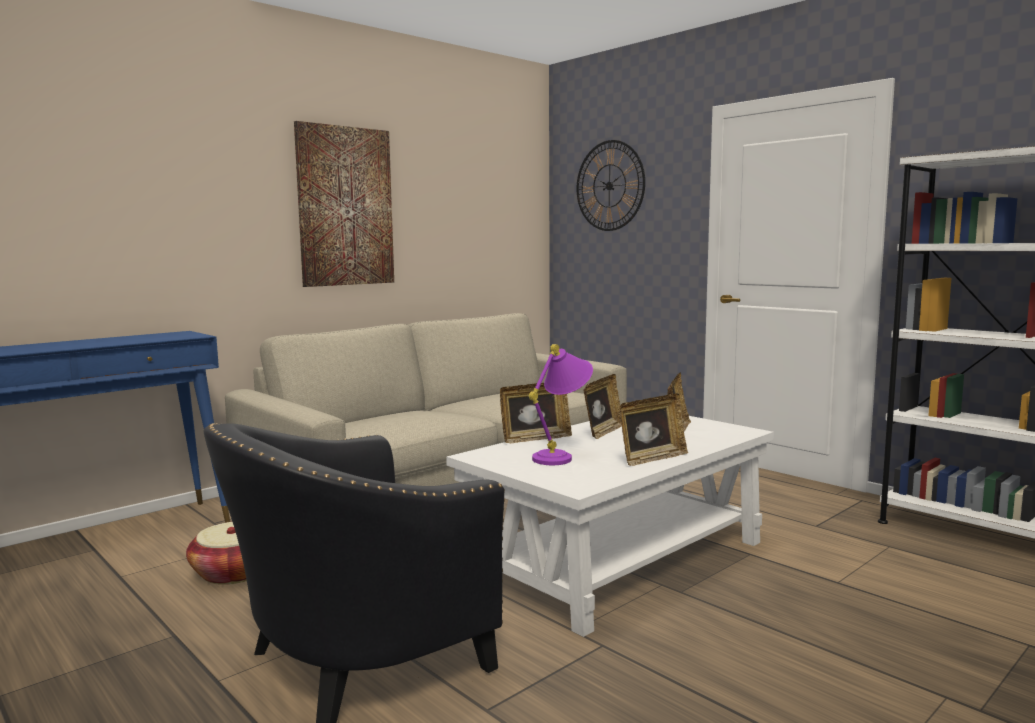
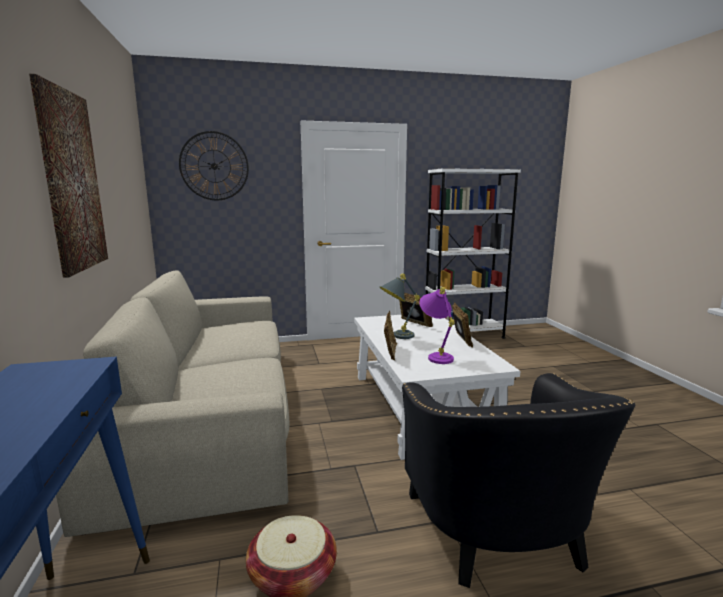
camera: 60 degrees left, 5 degrees up
(603, 432) = (396, 336): picture frame -> grey table lamp

